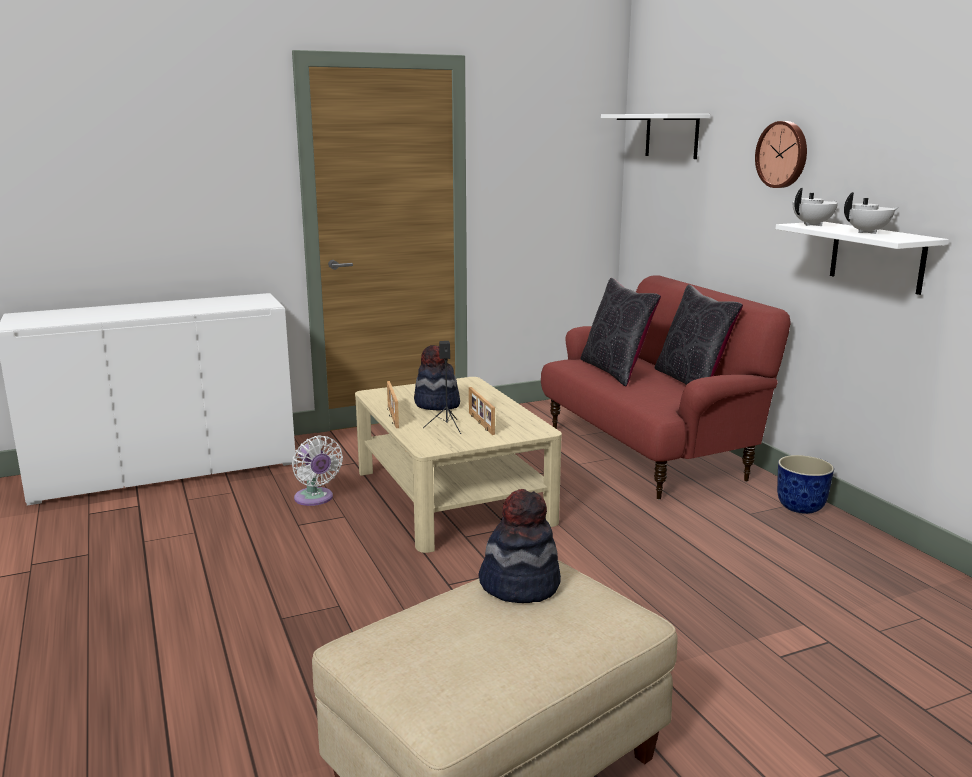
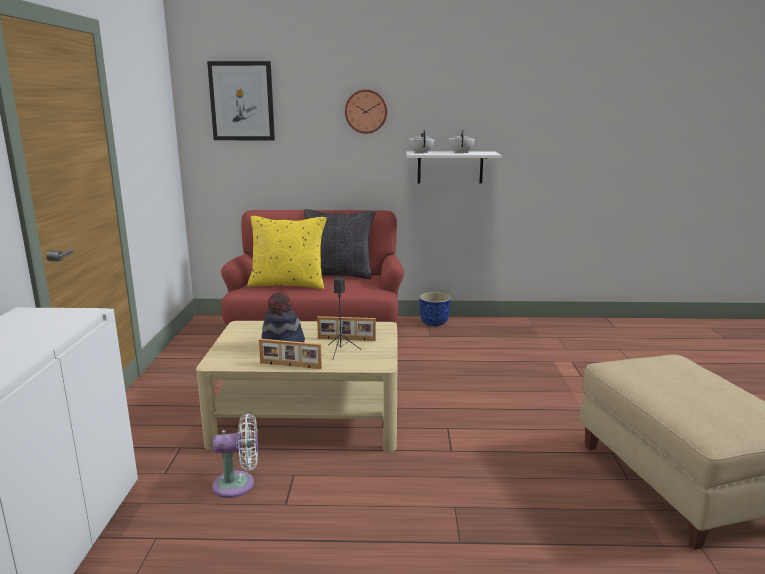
camera: 65 degrees left, 0 degrees up
(520, 585) = (641, 374): hat -> none
(615, 371) = (288, 284): black pillow -> yellow pillow
(671, 135) = (242, 101): white shelf -> picture

